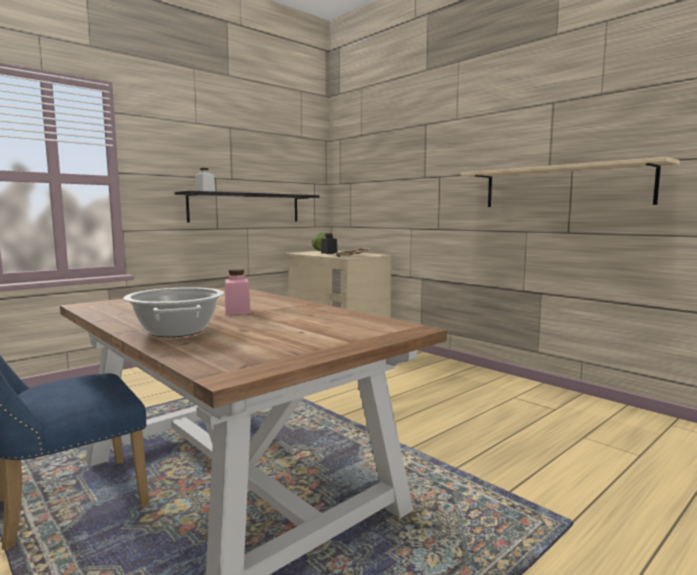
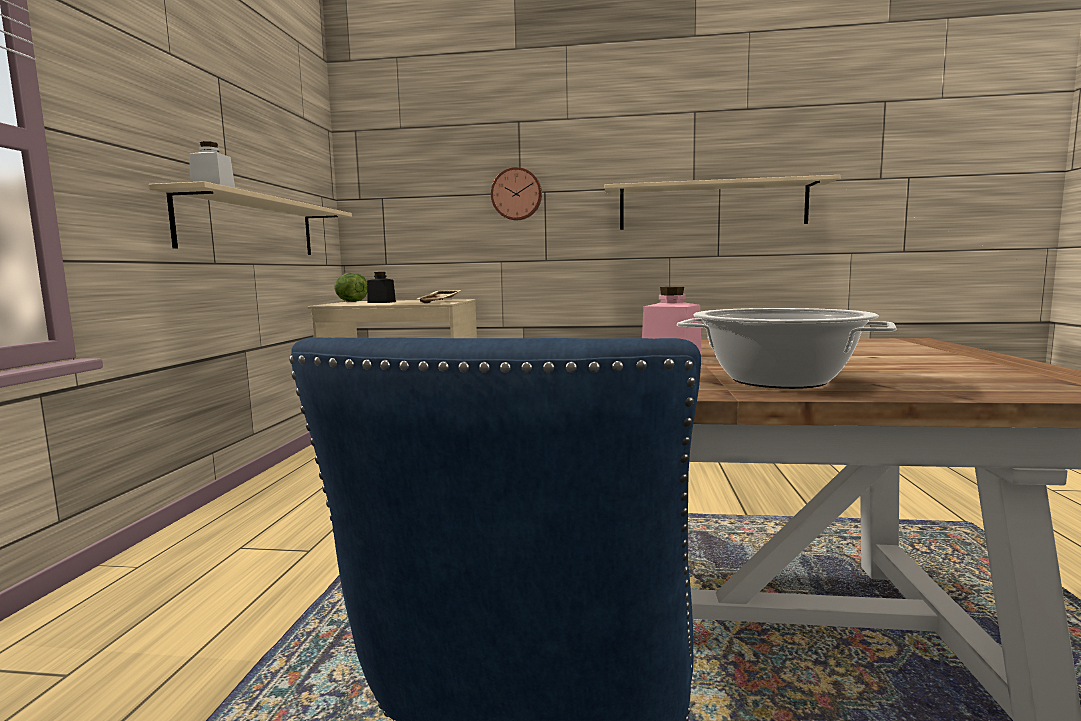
camera: 40 degrees left, 0 degrees up
(246, 208) = (251, 227): black shelf -> beige shelf
(421, 179) = (516, 194): none -> wall clock

